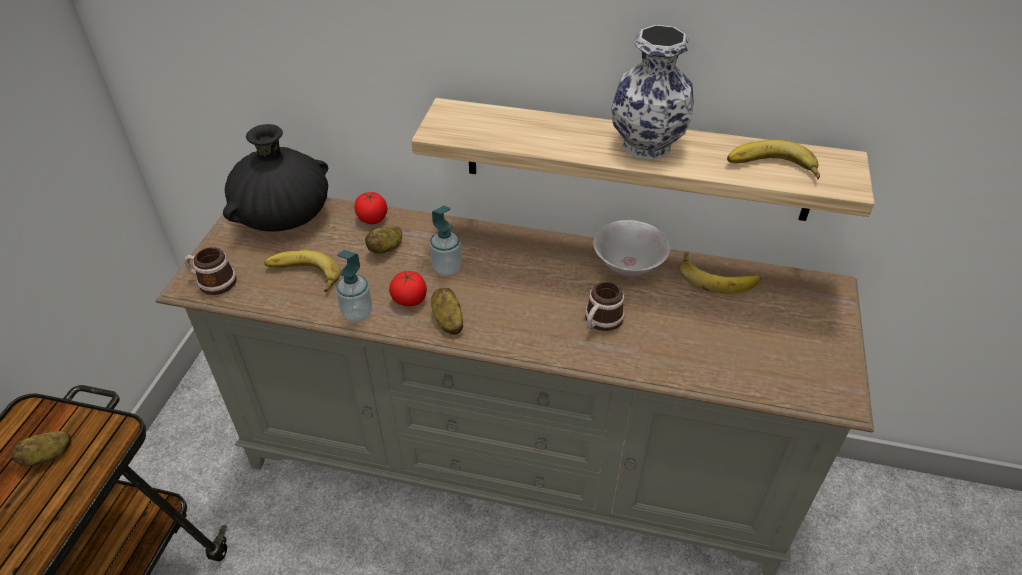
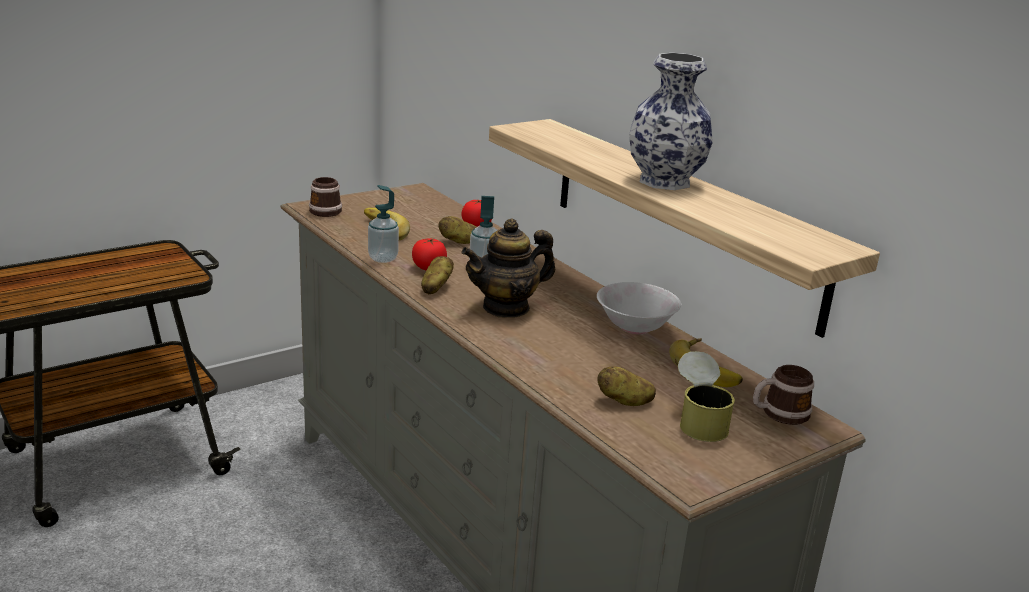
camera: 40 degrees right, 20 degrees down
(48, 456) = (143, 269): potato -> potato (624, 401)
(283, 216) = (419, 203): black vase -> none
(526, 306) = (506, 307): none -> teapot
(600, 322) = (550, 340): mug -> mug (779, 414)
(772, 169) = (751, 225): banana -> none
(777, 335) = (699, 420): none -> can

